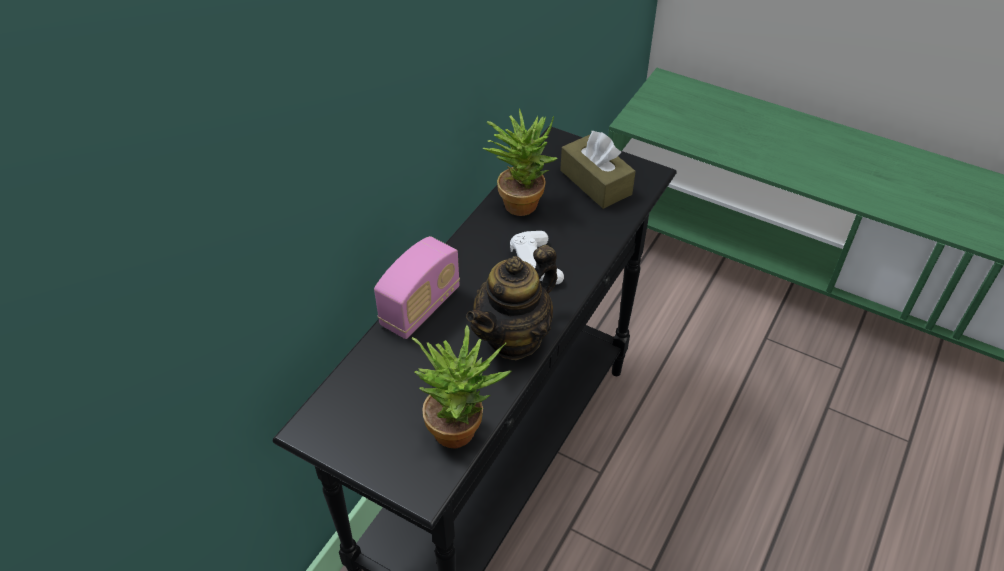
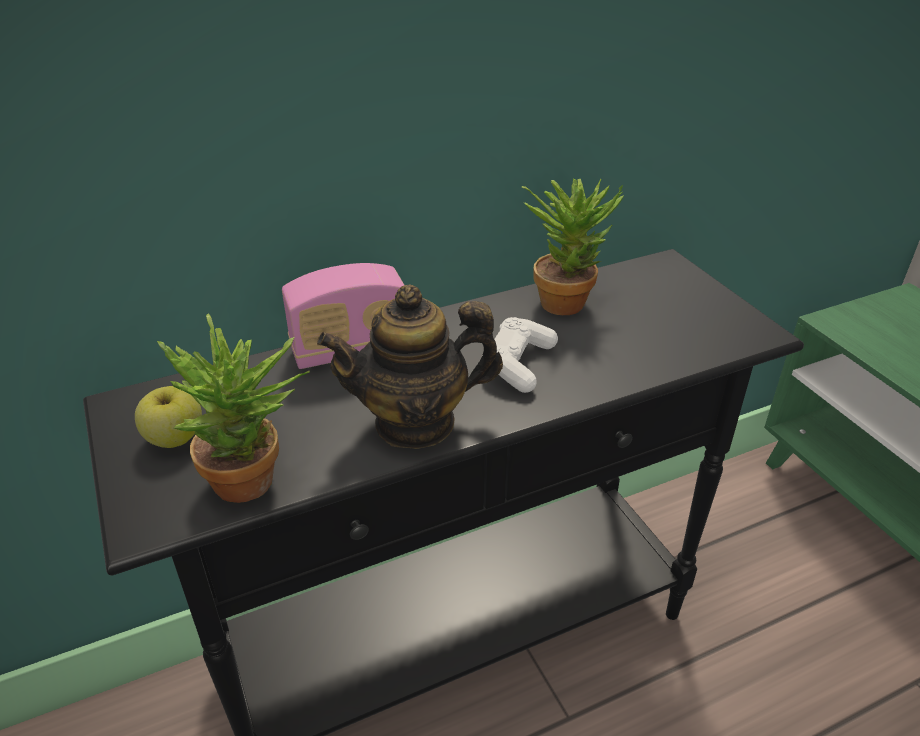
camera: 35 degrees right, 10 degrees down
(377, 429) = (175, 438): none -> apple
(595, 182) = (677, 316): brown tissue box -> none

